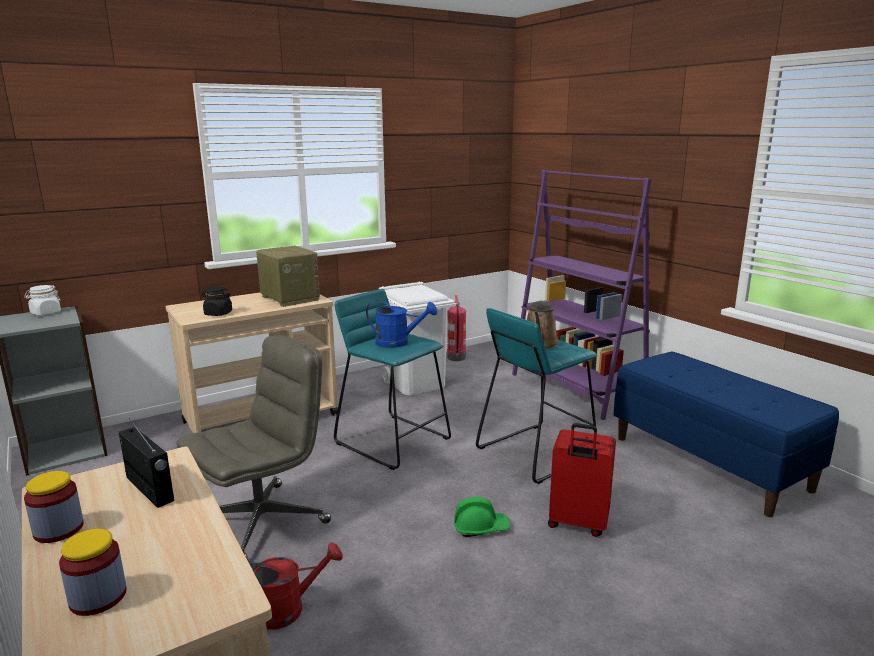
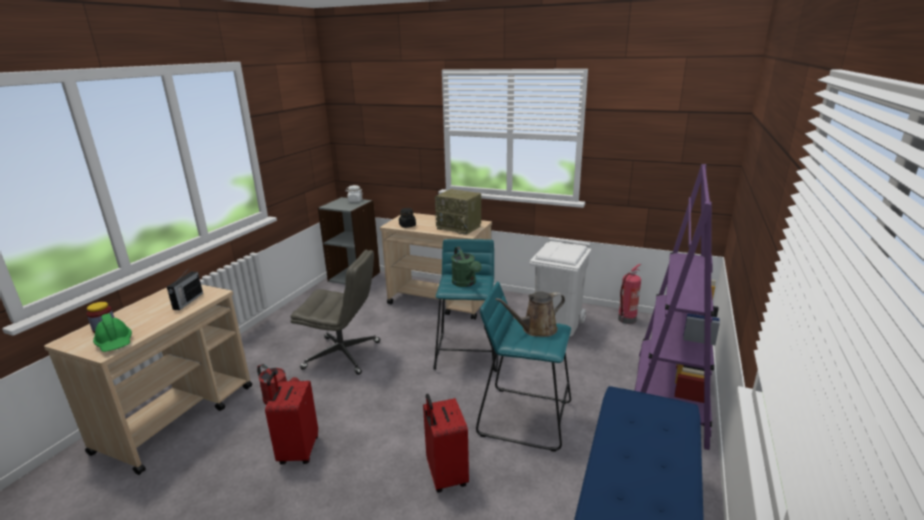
camera: 55 degrees right, 5 degrees up
(58, 529) = (150, 301): jar -> none
(289, 298) = (459, 227): radio -> radio turned 105 degrees clockwise
(398, 343) = (466, 283): blue watering can -> green watering can
(431, 621) = (298, 451): none -> red suitcase
(481, 527) = (401, 432): green hard hat -> green hard hat (115, 343)

